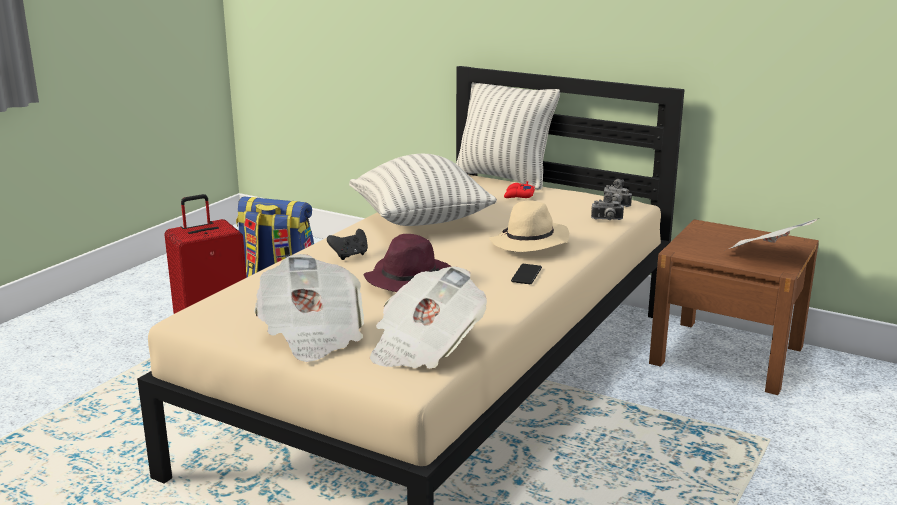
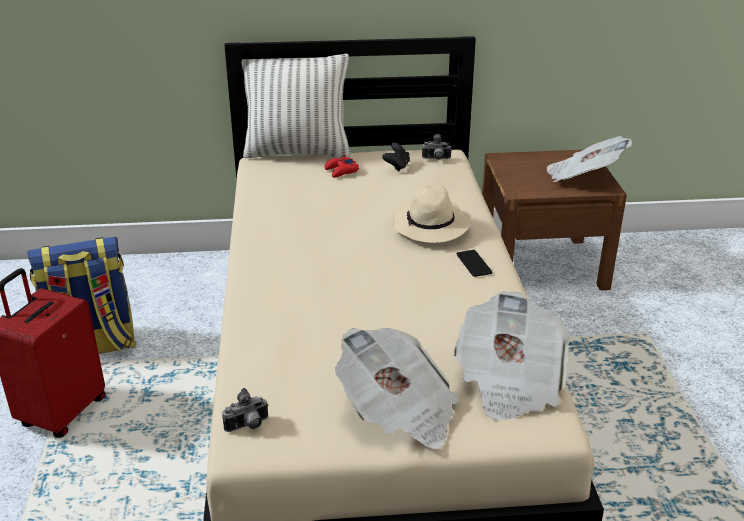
camera: 35 degrees left, 10 degrees up
(350, 255) = (291, 297): black game controller -> black game controller (397, 166)
(409, 279) = (387, 307): purple hat -> none
(421, 222) = (299, 232): pillow -> none
(607, 220) = (455, 179): camera -> camera (248, 426)

